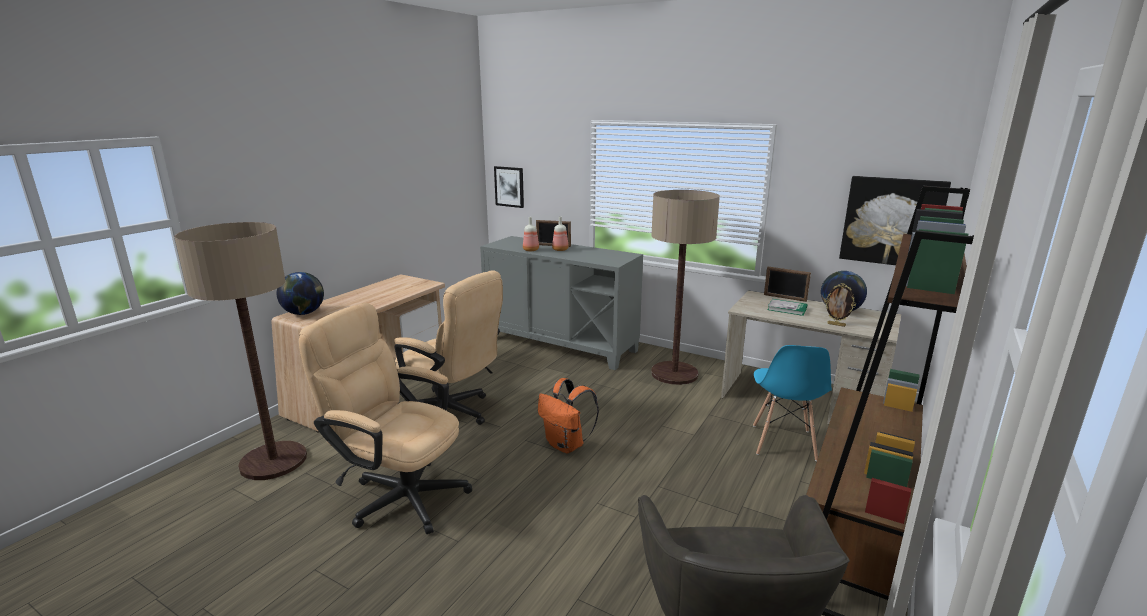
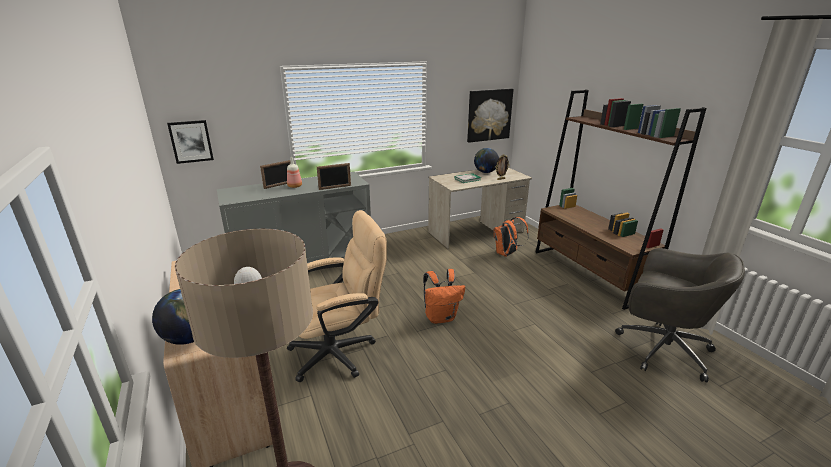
camera: 55 degrees left, 5 degrees up
(399, 494) = (428, 416): beige office chair -> none
(530, 250) = (273, 194): bottle -> none
(674, 374) = (403, 248): floor lamp -> none
(783, 443) = (506, 254): blue chair -> orange backpack
(784, 298) = (452, 174): picture frame -> picture frame (335, 187)

